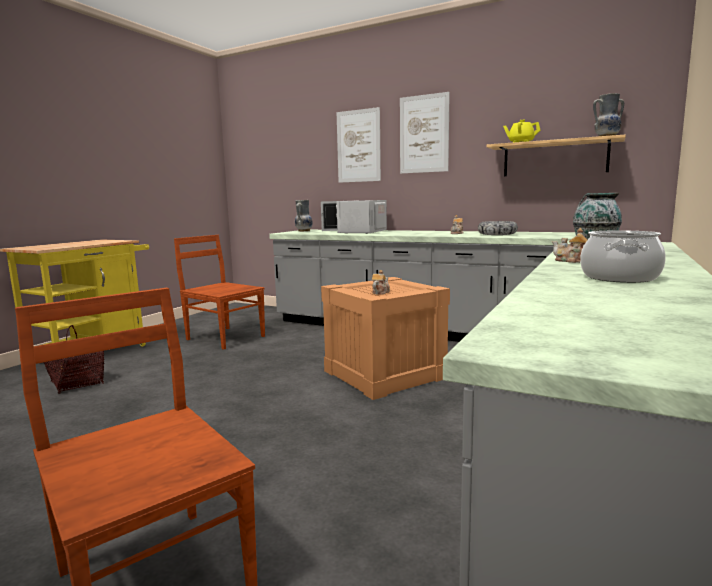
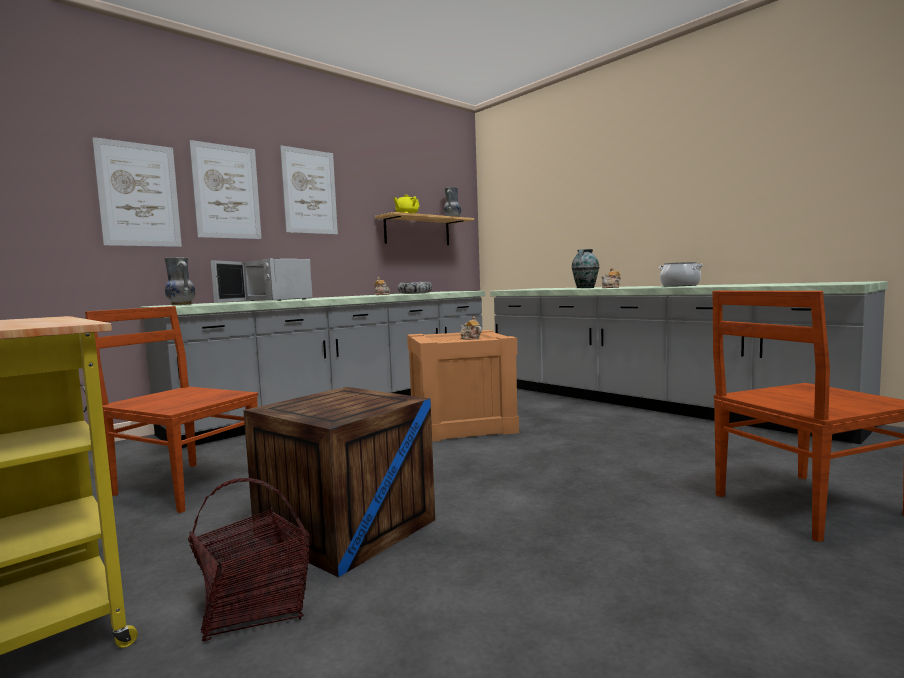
camera: 70 degrees left, 5 degrees down
(156, 381) = (346, 528): none -> crate
(224, 337) = (185, 485): brown chair -> brown chair turned 60 degrees clockwise
(309, 157) = (139, 195): none -> picture

